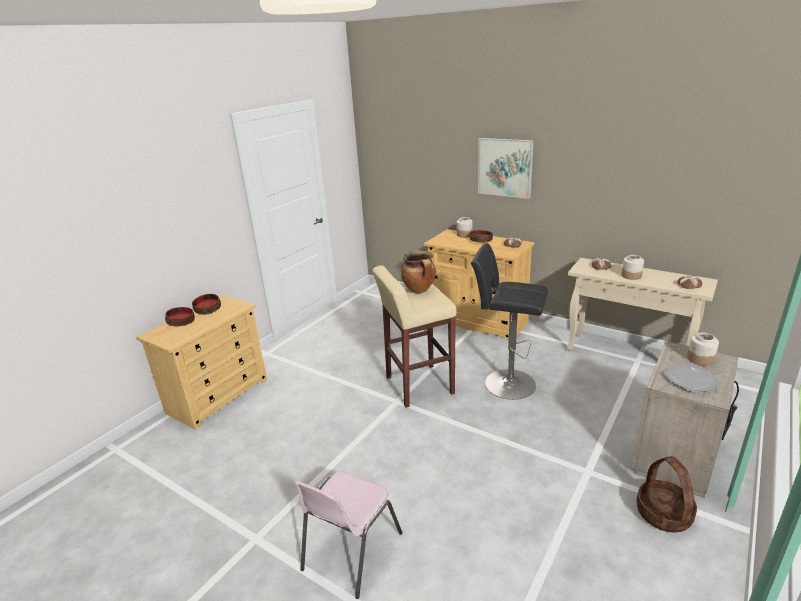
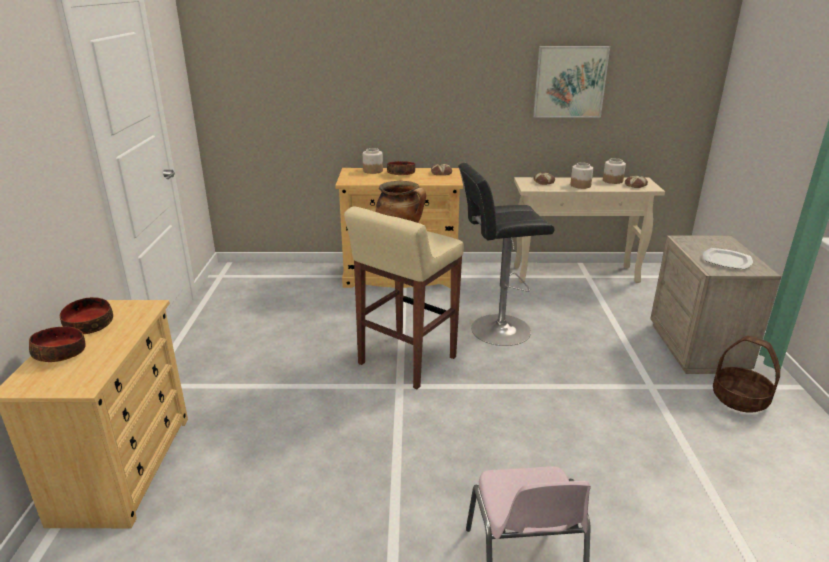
camera: 35 degrees left, 0 degrees up
(505, 167) = (416, 80): picture -> picture (570, 82)
(700, 359) = (710, 243): jar -> jar (612, 181)

